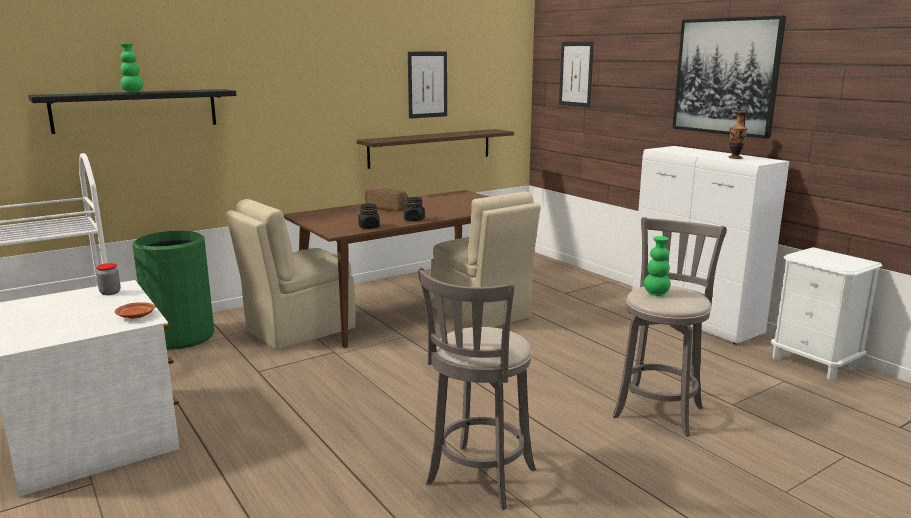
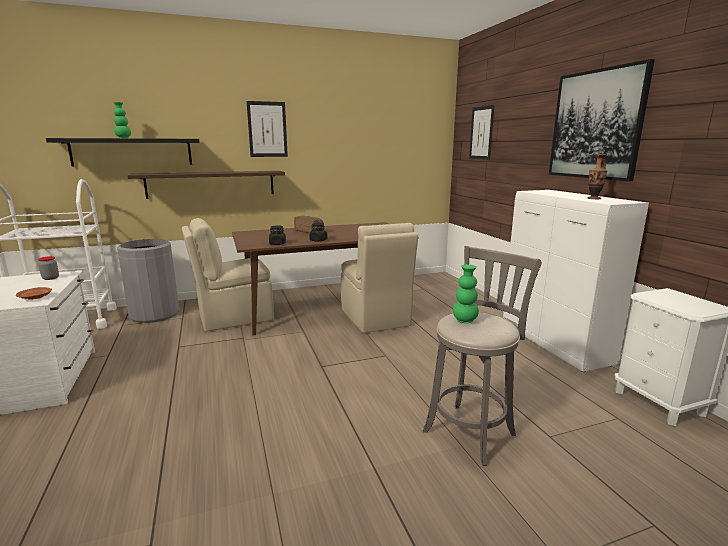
camera: 15 degrees right, 0 degrees up
(181, 337) = (155, 314): green trash can -> grey trash can
(427, 84) = (362, 141): picture -> picture (267, 129)
(430, 148) = (364, 189): shelf -> shelf (211, 184)
(478, 479) = (257, 477): grey stool -> none

